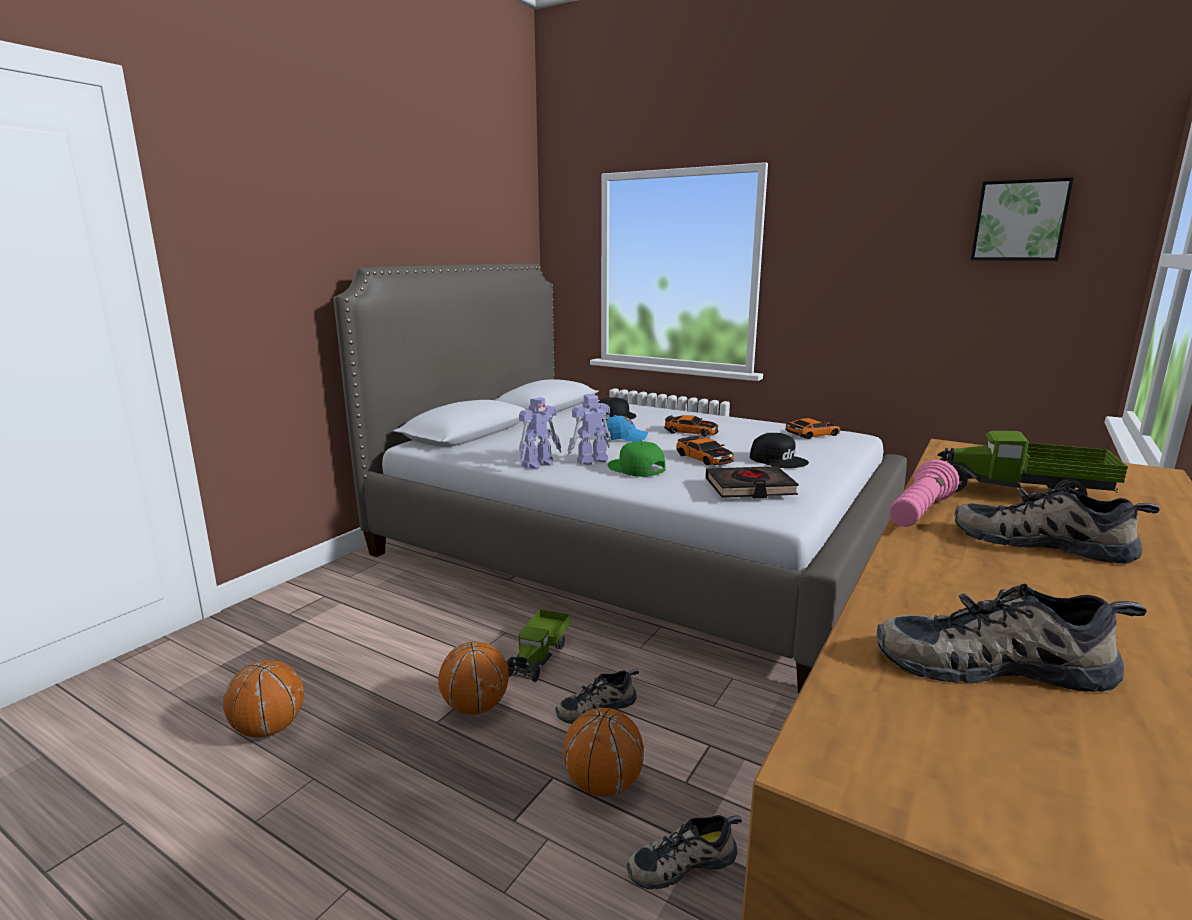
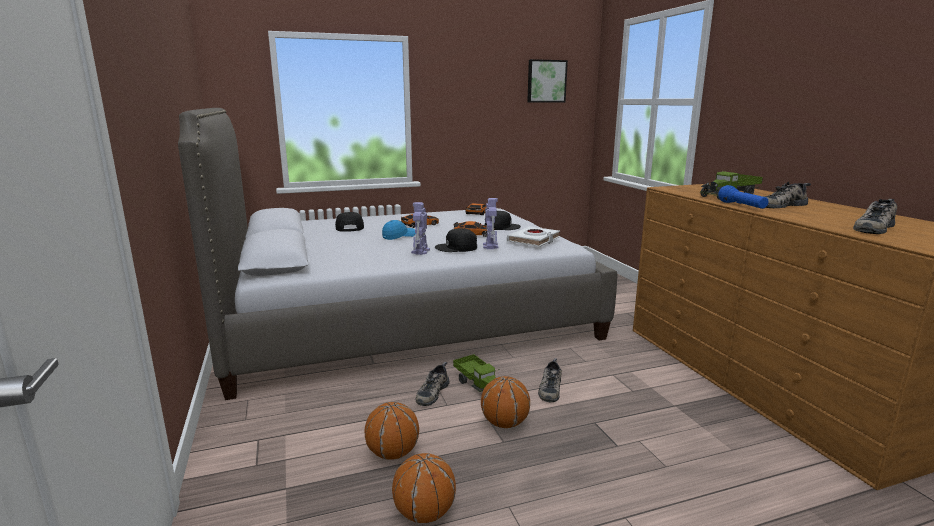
camera: 50 degrees left, 0 degrees up
(539, 464) = (397, 261): toy robot -> toy robot (490, 246)
(603, 784) = (614, 411): basketball -> basketball (393, 454)
(635, 468) = (457, 247): green cap -> black cap
(682, 861) = (681, 413): shoe -> shoe (432, 392)
(750, 488) = (534, 240): black book -> white book
(919, 514) = (742, 206): pink flashlight -> blue flashlight

